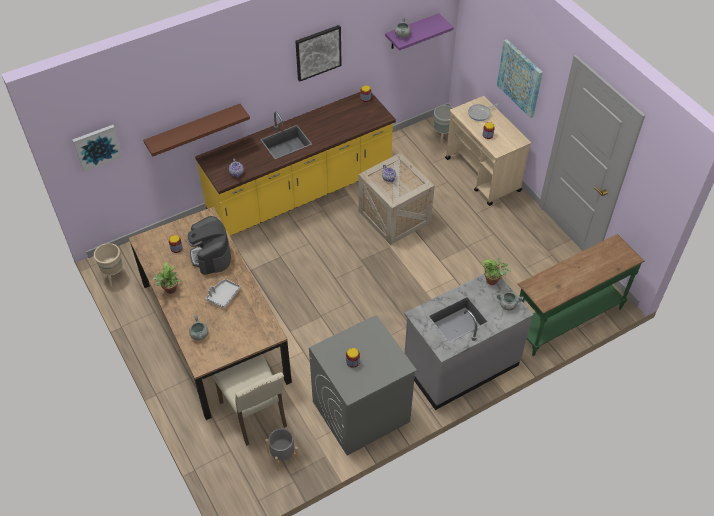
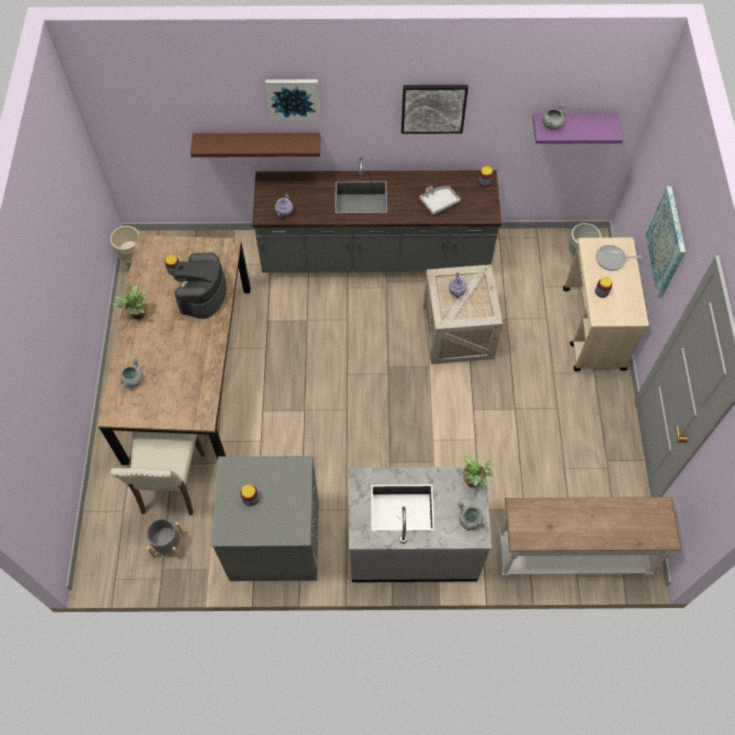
camera: 30 degrees right, 10 degrees up
(97, 147) = (135, 123): picture -> picture (293, 98)
(223, 296) = (184, 348): grey tray -> grey tray (439, 202)
(301, 193) = (375, 256): yellow counter -> grey counter
(566, 319) = (570, 556): green console table -> white console table

